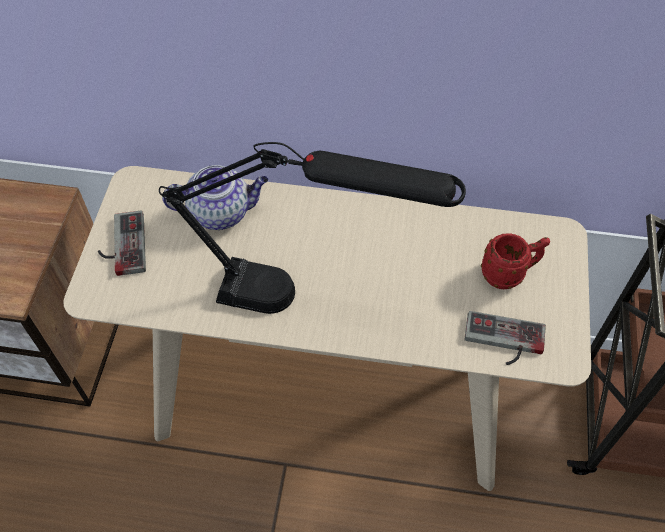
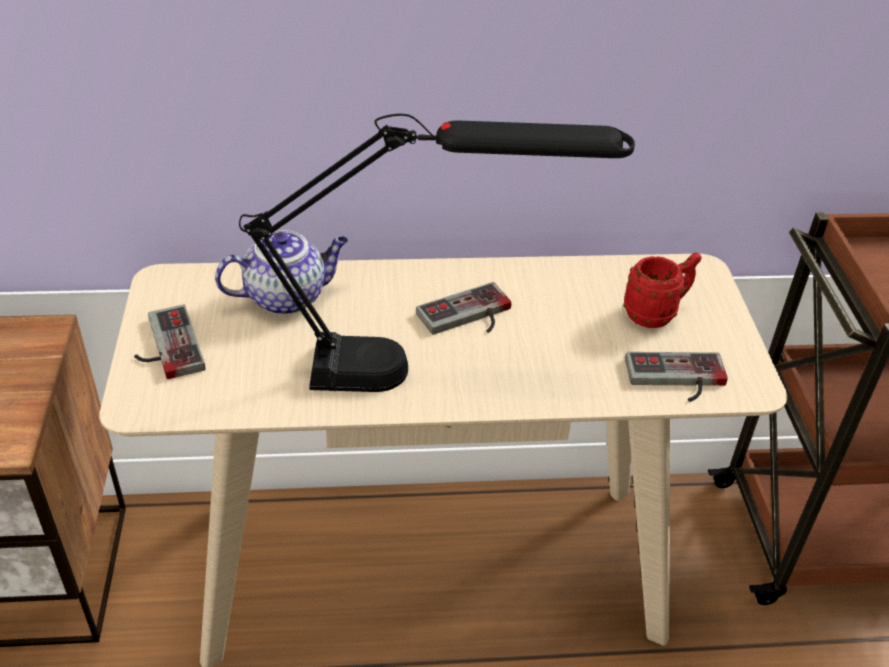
camera: 15 degrees left, 15 degrees down
(355, 254) = (469, 317): none -> game controller

